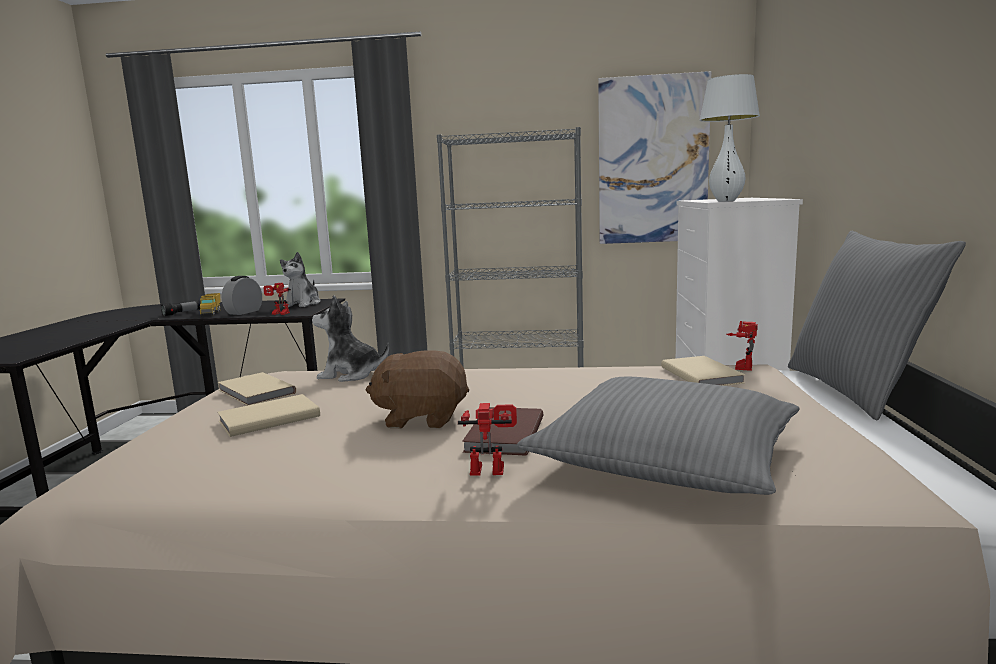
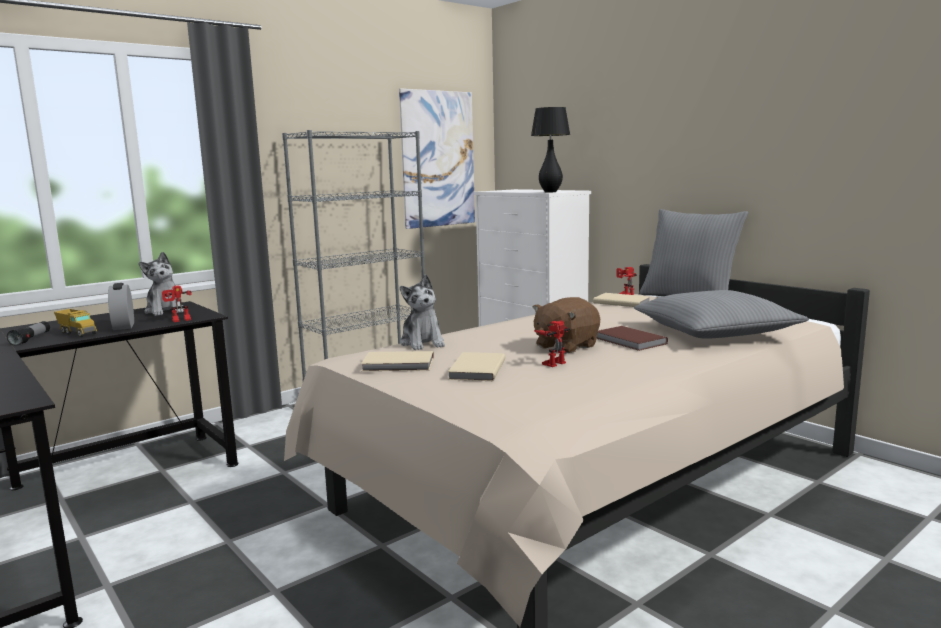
camera: 45 degrees left, 0 degrees up
(351, 375) = (422, 343): plush toy -> plush toy turned 75 degrees counterclockwise
(490, 468) = (668, 351): toy robot -> toy robot (552, 362)
(726, 201) = (550, 192): white table lamp -> black table lamp

